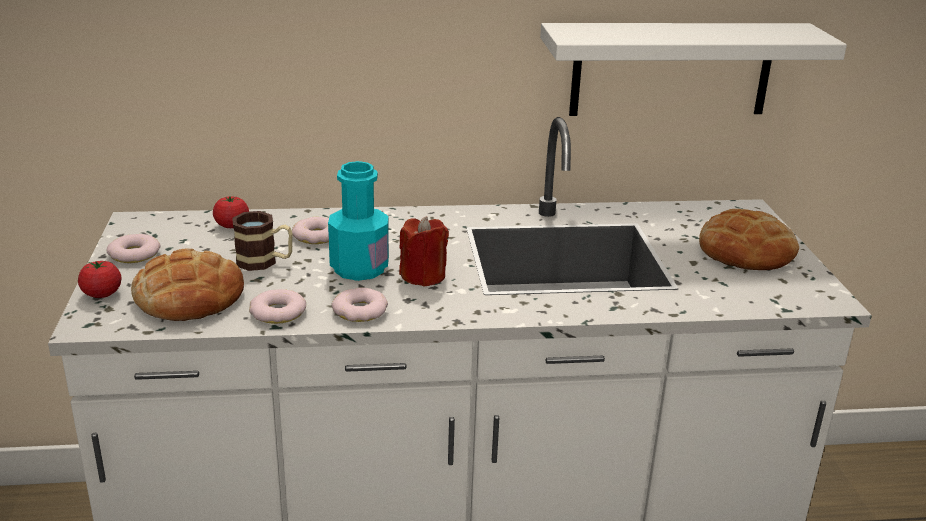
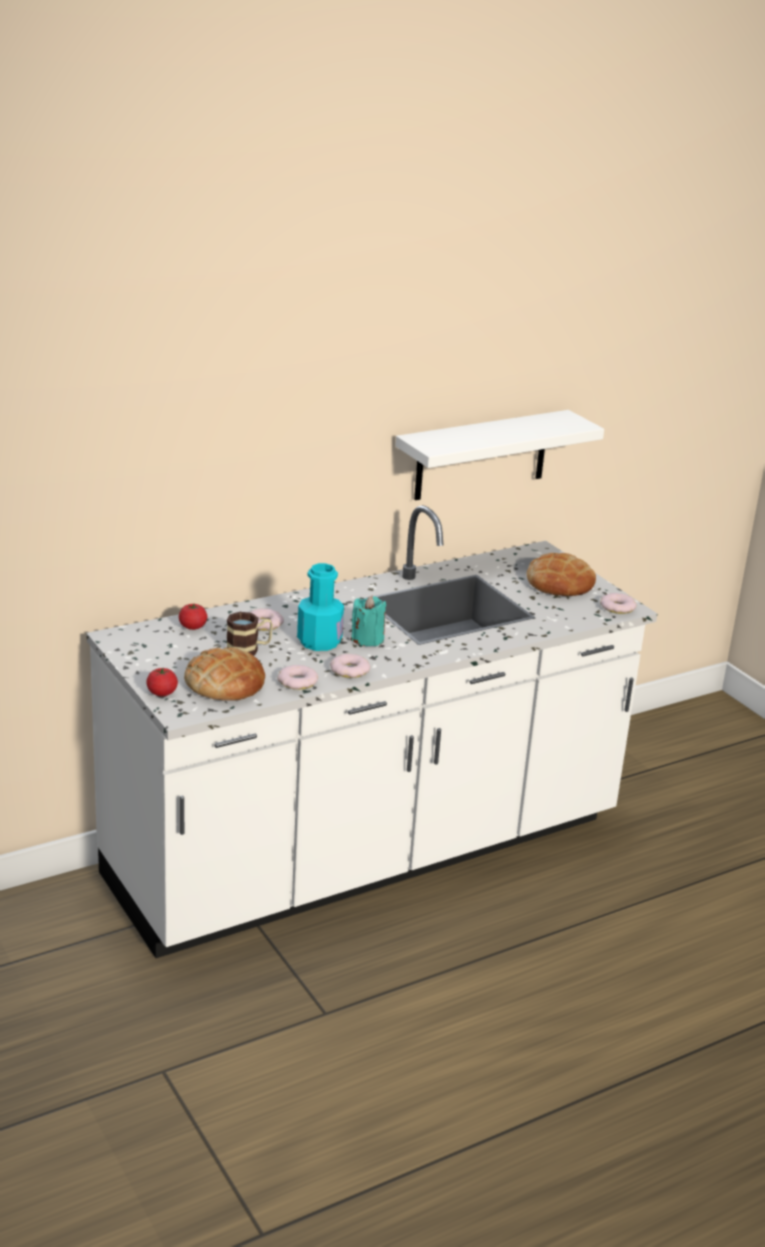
camera: 25 degrees left, 0 degrees up
(134, 254) = (147, 661): donut -> donut (617, 607)
(423, 276) = (367, 639): red candle -> turquoise candle

